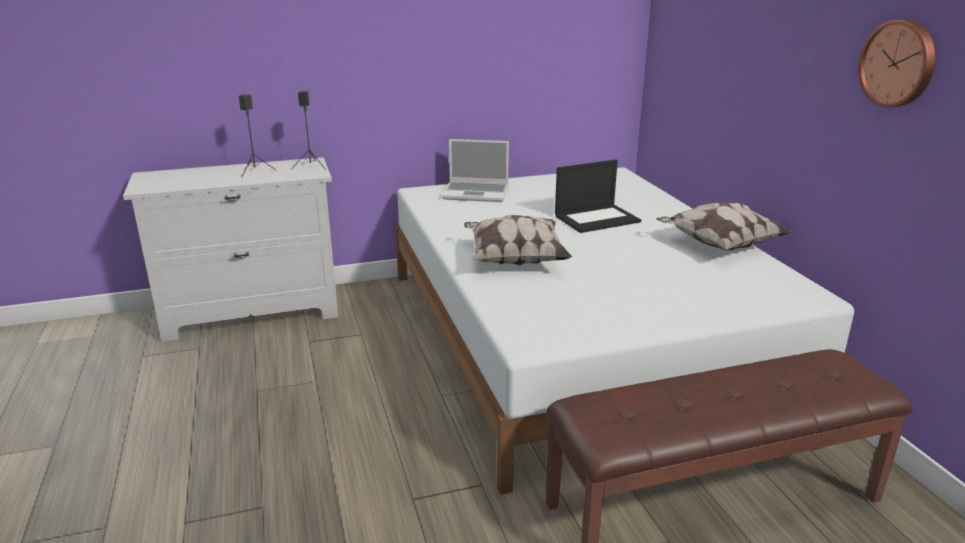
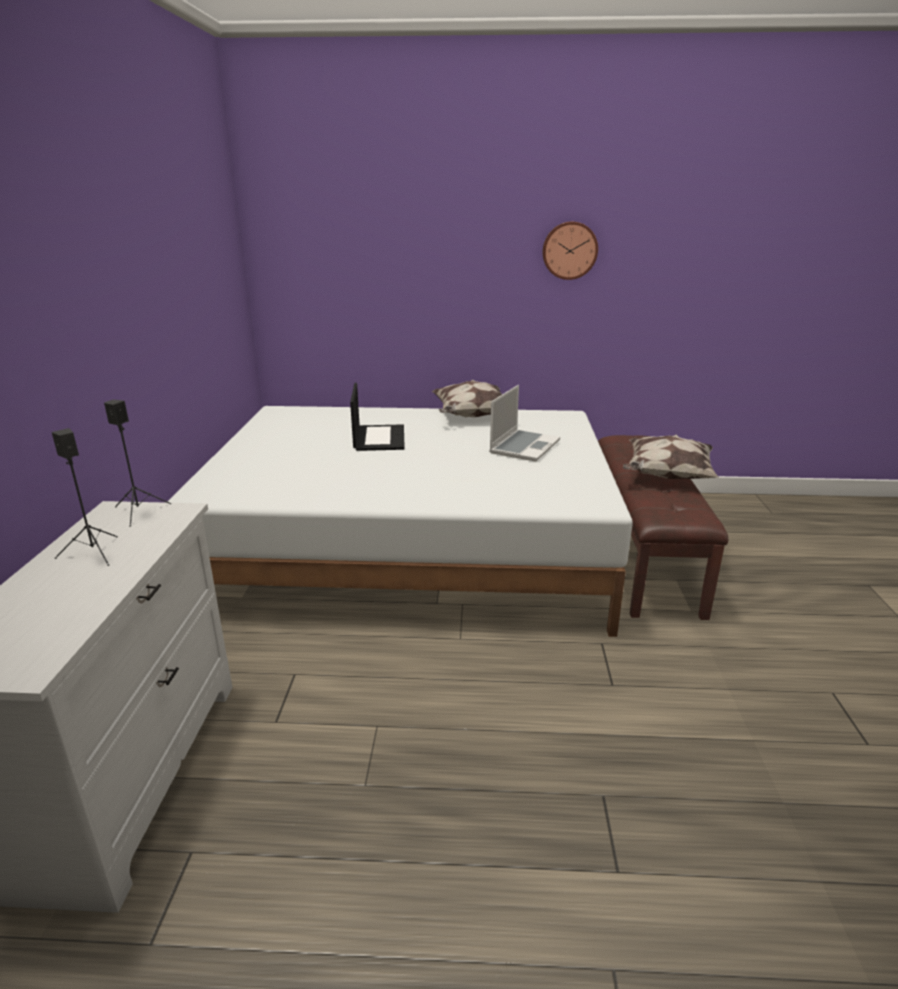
camera: 70 degrees left, 0 degrees up
(477, 193) = (246, 470): laptop -> laptop (524, 446)
(514, 260) = (440, 483): pillow -> pillow (666, 476)

